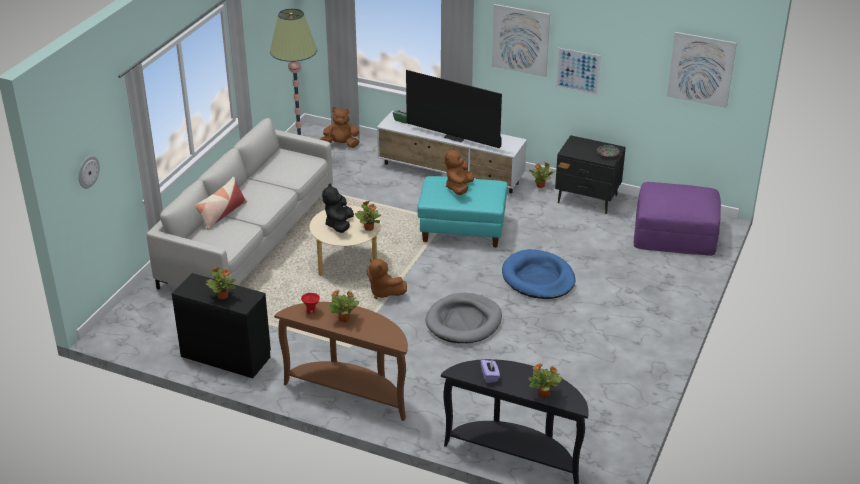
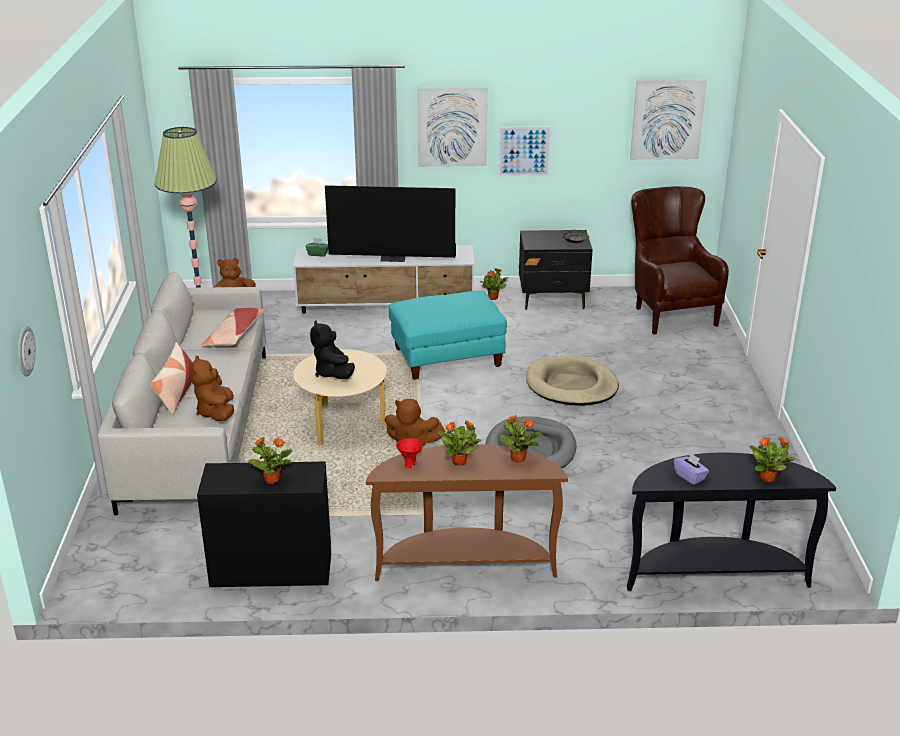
camera: 25 degrees left, 5 degrees down
(292, 177) = (234, 335): none -> pillow
(369, 228) = (372, 368): potted plant -> potted plant (517, 458)
(459, 188) = (440, 306): brown plush toy -> brown plush toy (216, 413)
(538, 278) = (571, 385): blue dog bed -> beige dog bed
(675, 234) = (668, 312): purple ottoman -> brown armchair

